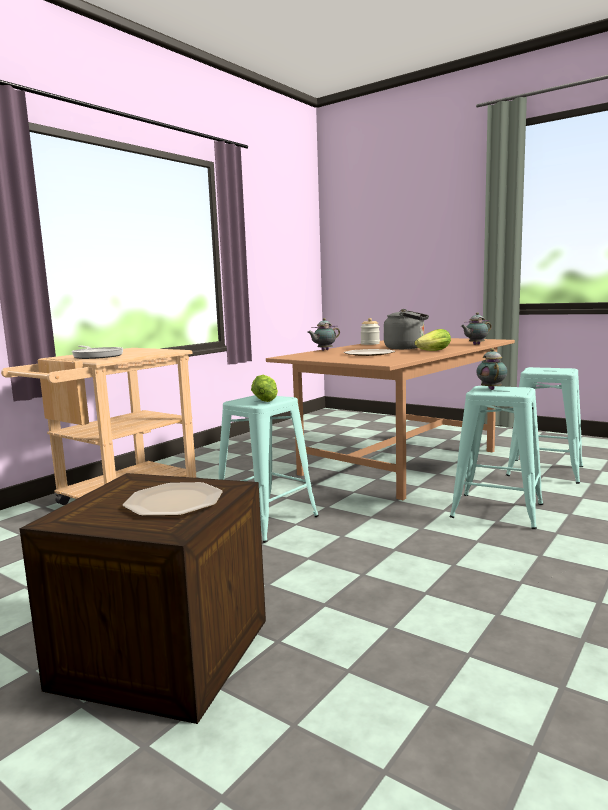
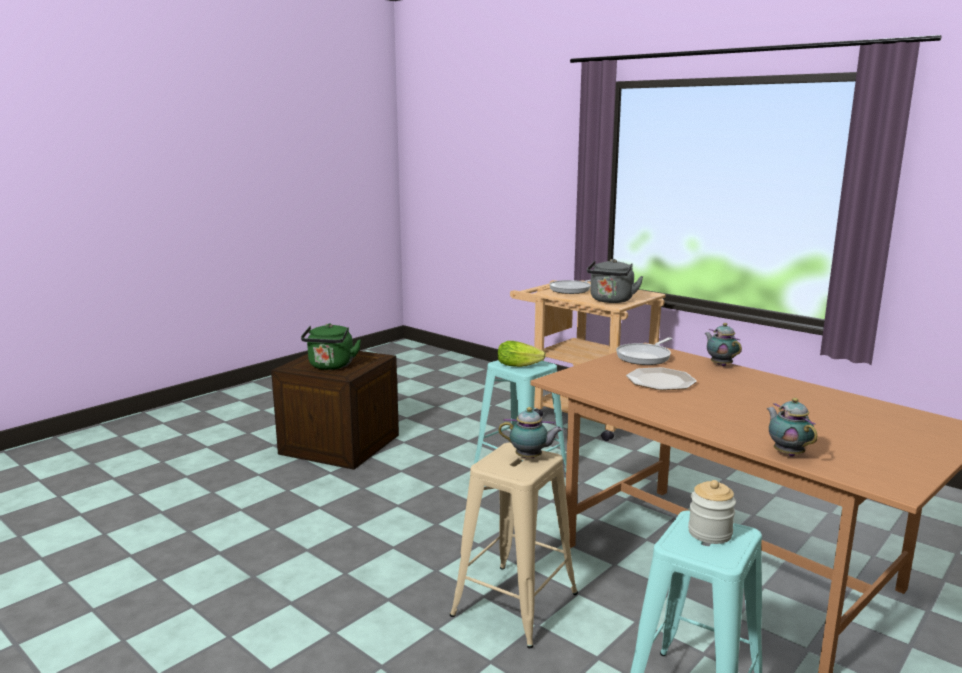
camera: 95 degrees right, 5 degrees up
(174, 502) = (330, 366): plate -> green kettle
(310, 356) = (645, 357): none -> frying pan
(370, 344) = (817, 391): jar -> jar (709, 533)
(407, 348) = (735, 405): grey kettle -> grey kettle (611, 301)
(431, 351) = (679, 412): lettuce -> none
(497, 510) = (515, 604): turquoise stool -> beige stool

